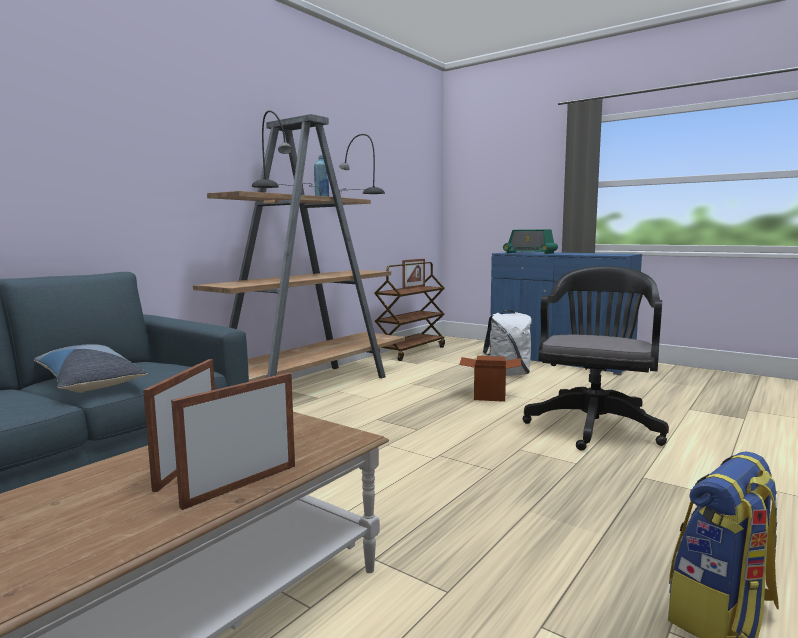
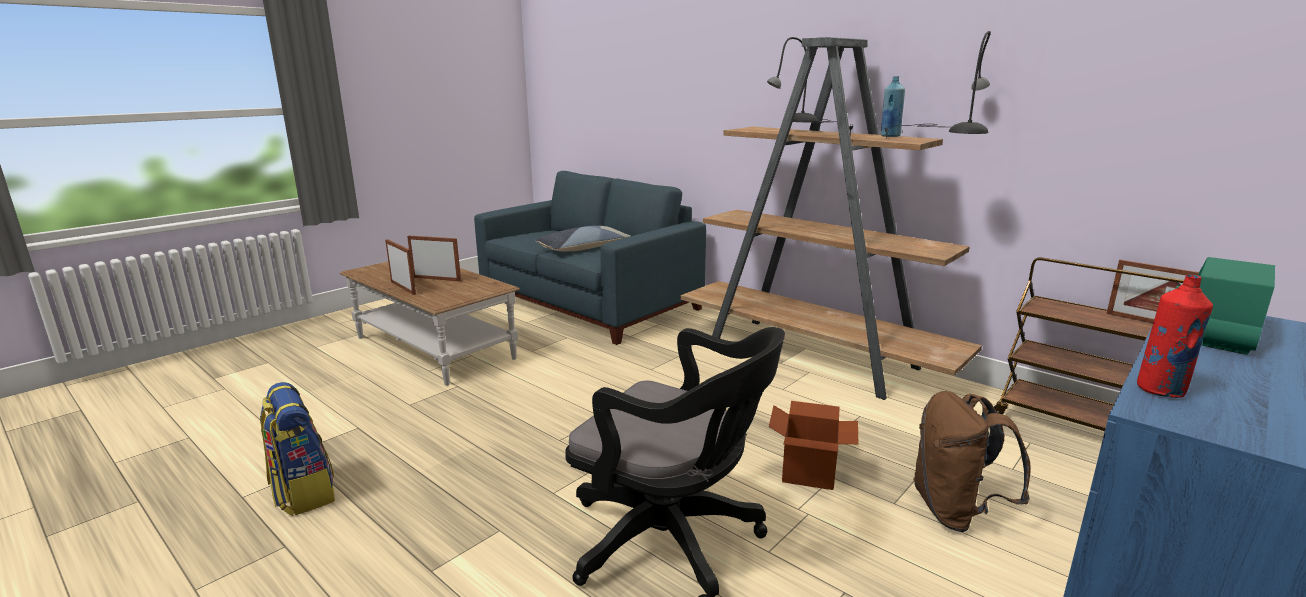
camera: 95 degrees right, 10 degrees up
(507, 374) = (955, 512): white backpack -> brown backpack
(600, 254) = (1161, 390): none -> red bottle

